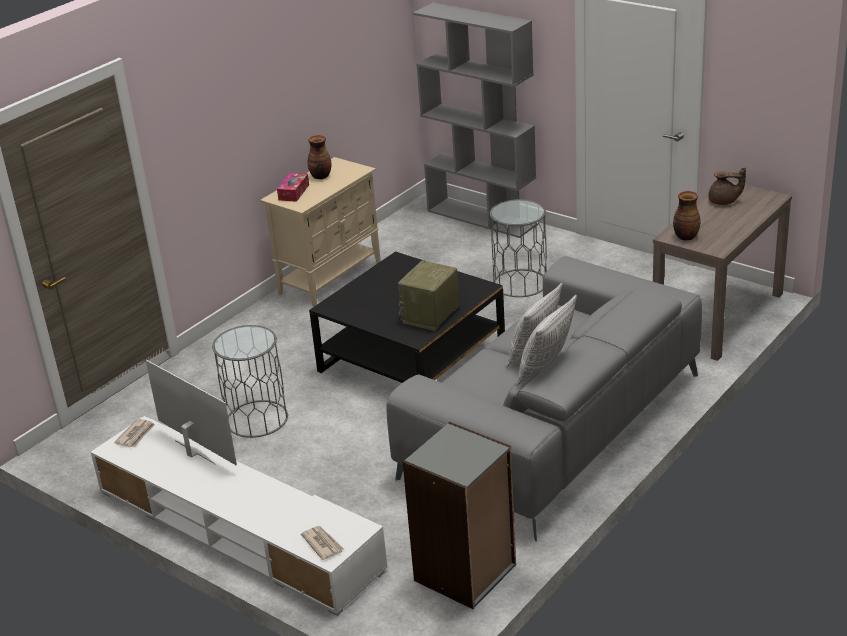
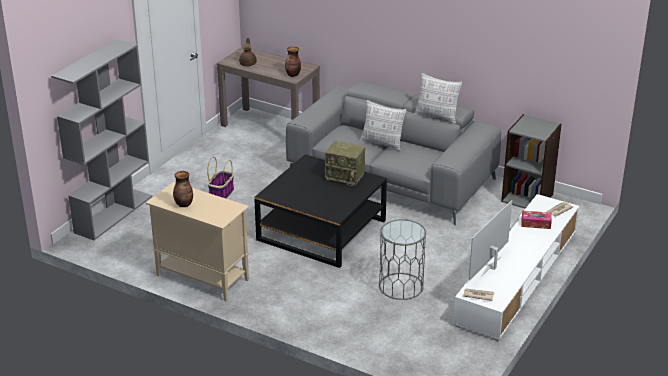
camera: 100 degrees left, 0 degrees up
(294, 192) = (212, 213): tissue box -> tissue box (536, 223)
(520, 283) = (221, 193): grey side table -> basket

